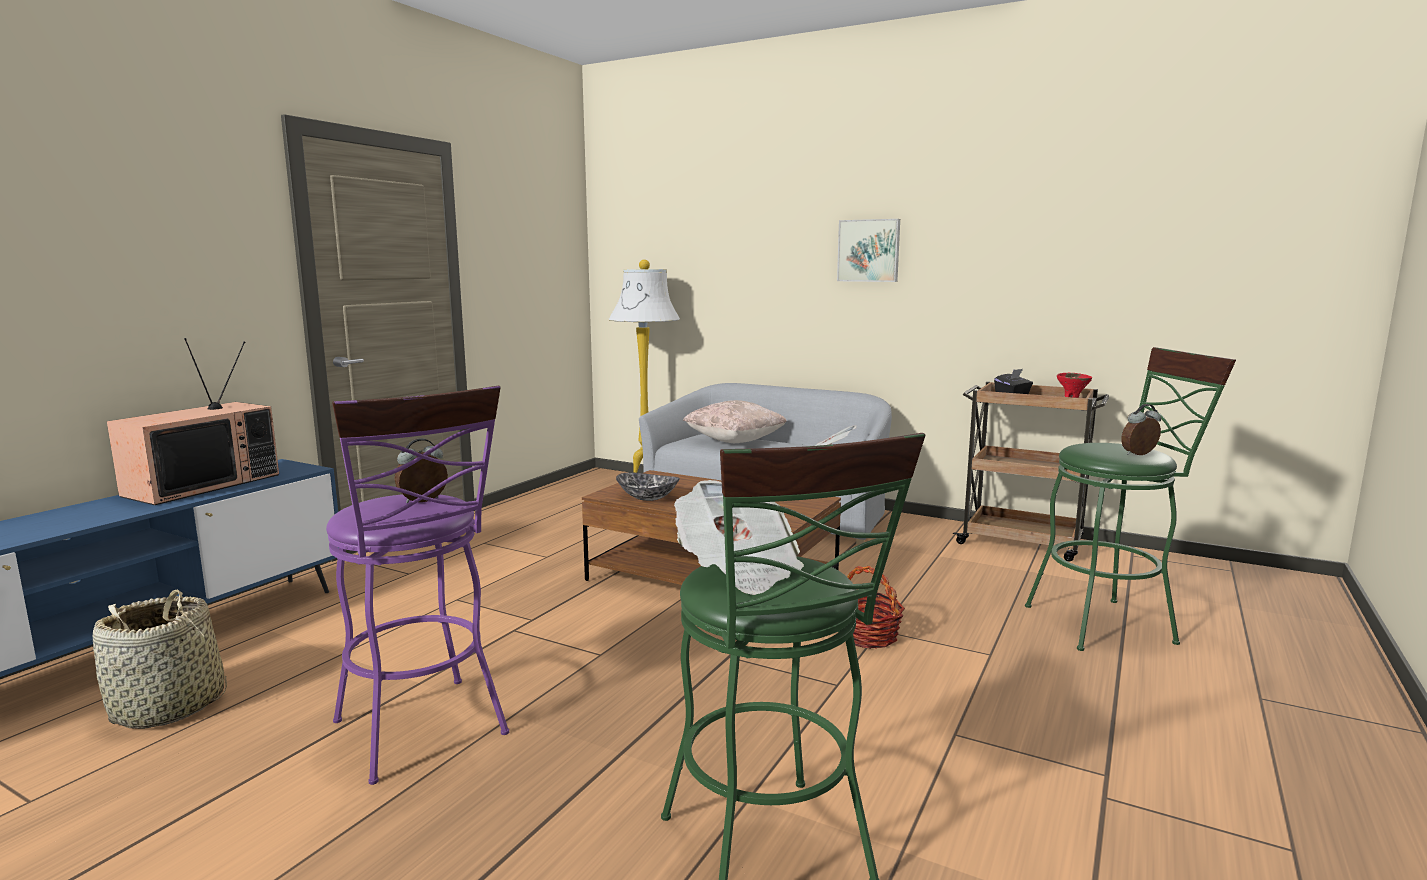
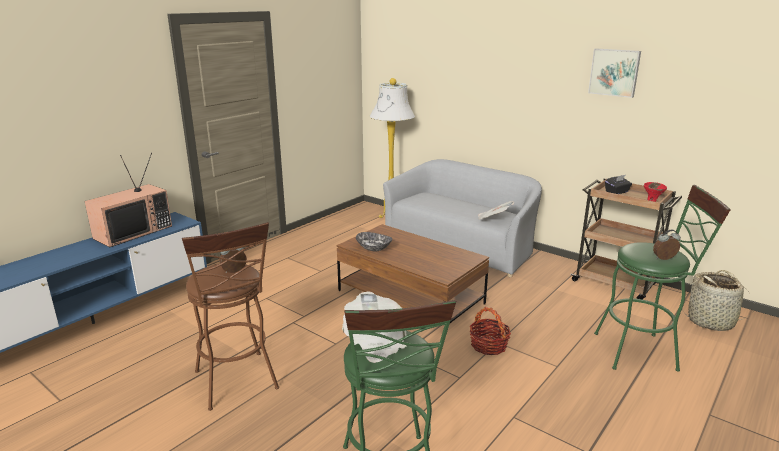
camera: 10 degrees right, 10 degrees up
(169, 707) = (120, 354): basket -> basket (711, 321)
(426, 733) = (238, 384): purple stool -> brown stool
(735, 441) = (442, 200): beige pillow -> none
(869, 250) = (536, 83): picture -> picture (614, 72)

